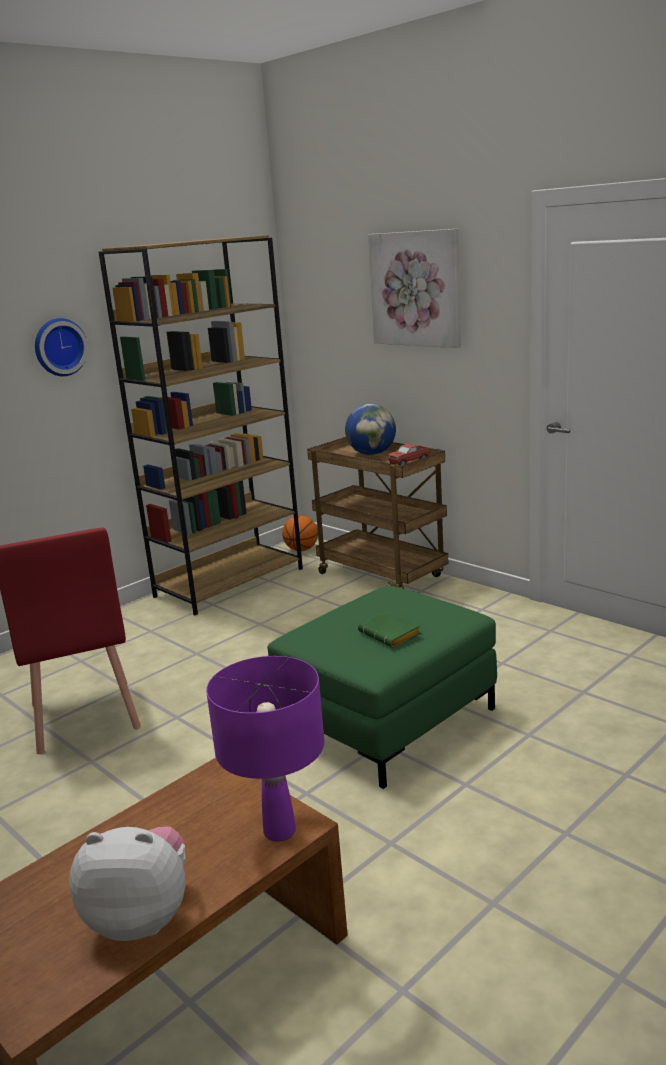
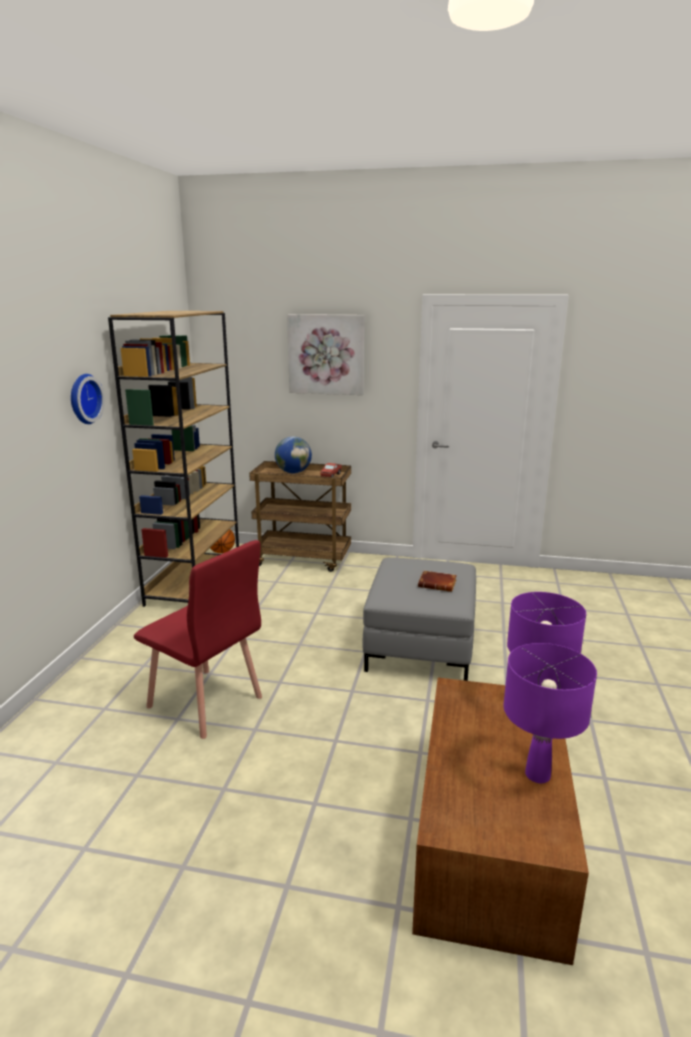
camera: 35 degrees left, 0 degrees up
(141, 917) = (537, 775): plush toy -> purple table lamp
(387, 721) = (421, 646): green ottoman -> grey ottoman
(392, 634) = (438, 584): green book -> brown book

